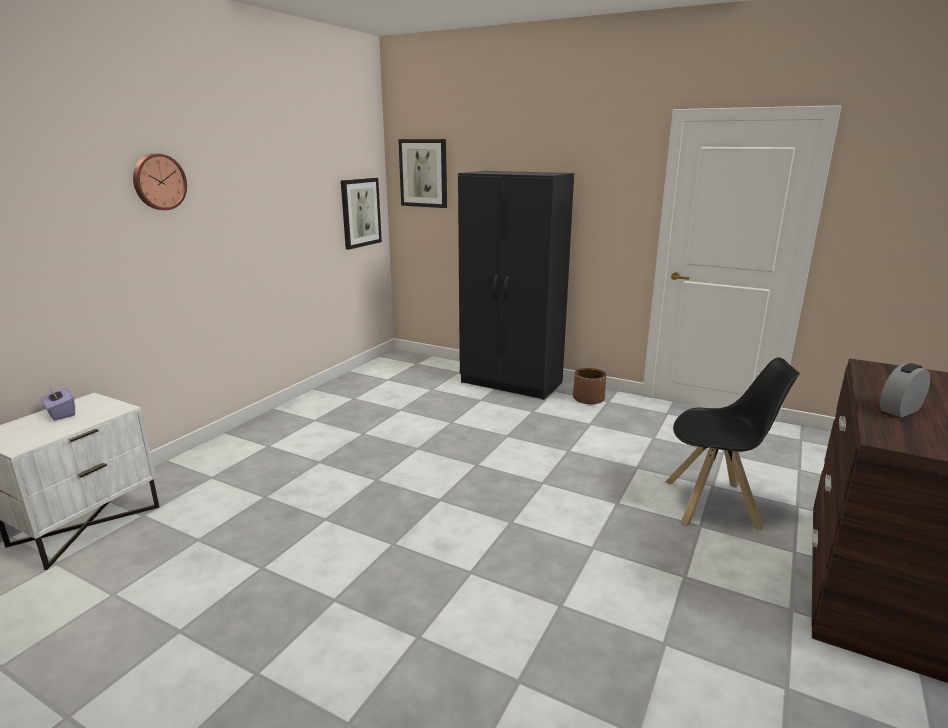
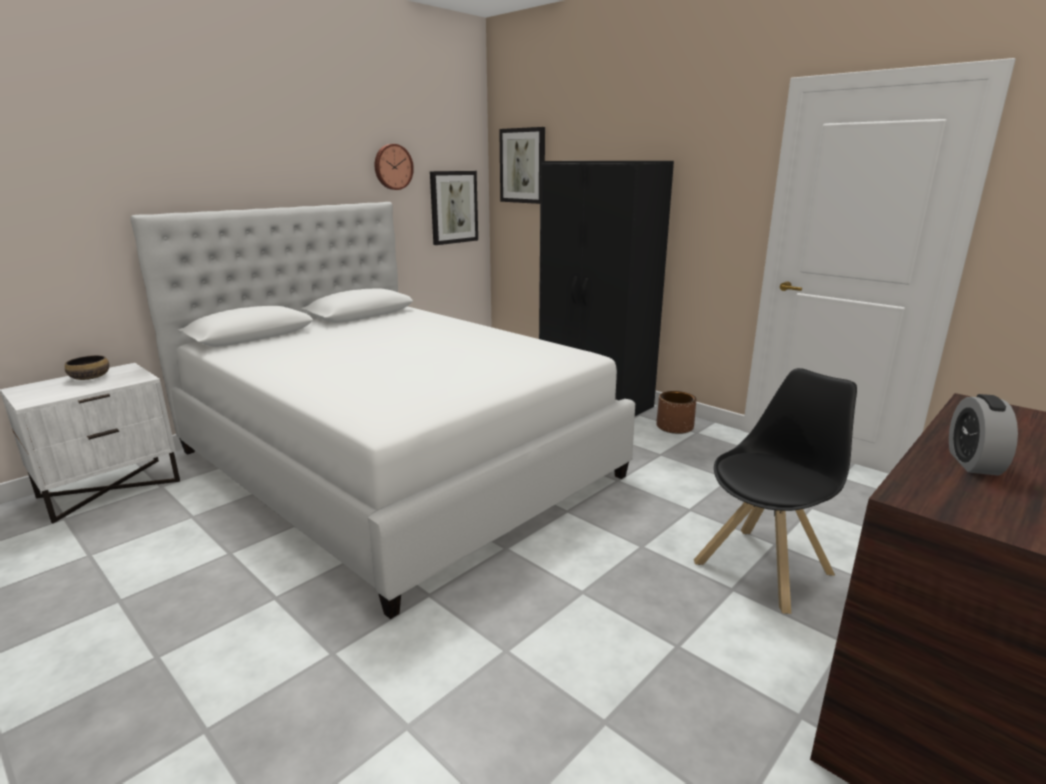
camera: 15 degrees right, 0 degrees up
(61, 414) = (90, 377): purple tissue box -> bowl
(158, 182) = (213, 160): wall clock -> wall clock (392, 167)
(368, 460) = (396, 463): none -> white bed
(714, 504) = (766, 566): black chair -> black chair turned 60 degrees counterclockwise
(900, 410) = (973, 463): alarm clock -> alarm clock turned 60 degrees counterclockwise

